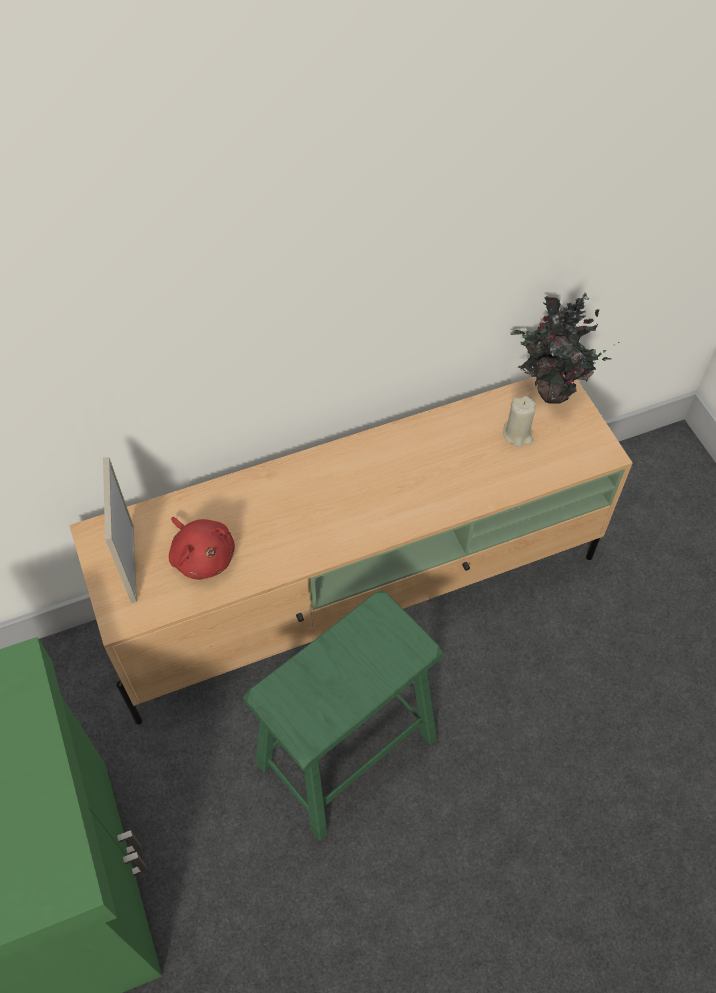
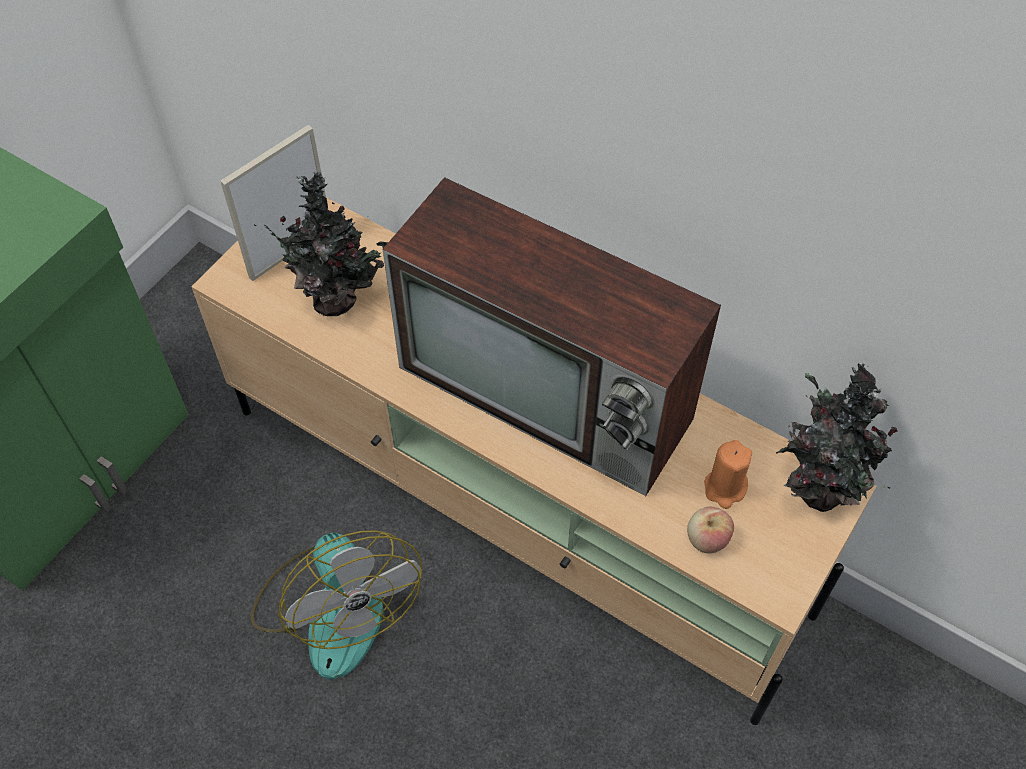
camera: 55 degrees right, 0 degrees up
(202, 556) = (339, 299): red plush toy -> potted plant
(346, 750) = (335, 607): green stool -> fan
(383, 480) = (550, 394): none -> television
(518, 434) = (725, 488): beige candle -> orange candle
(545, 464) = (707, 539): none -> apple

